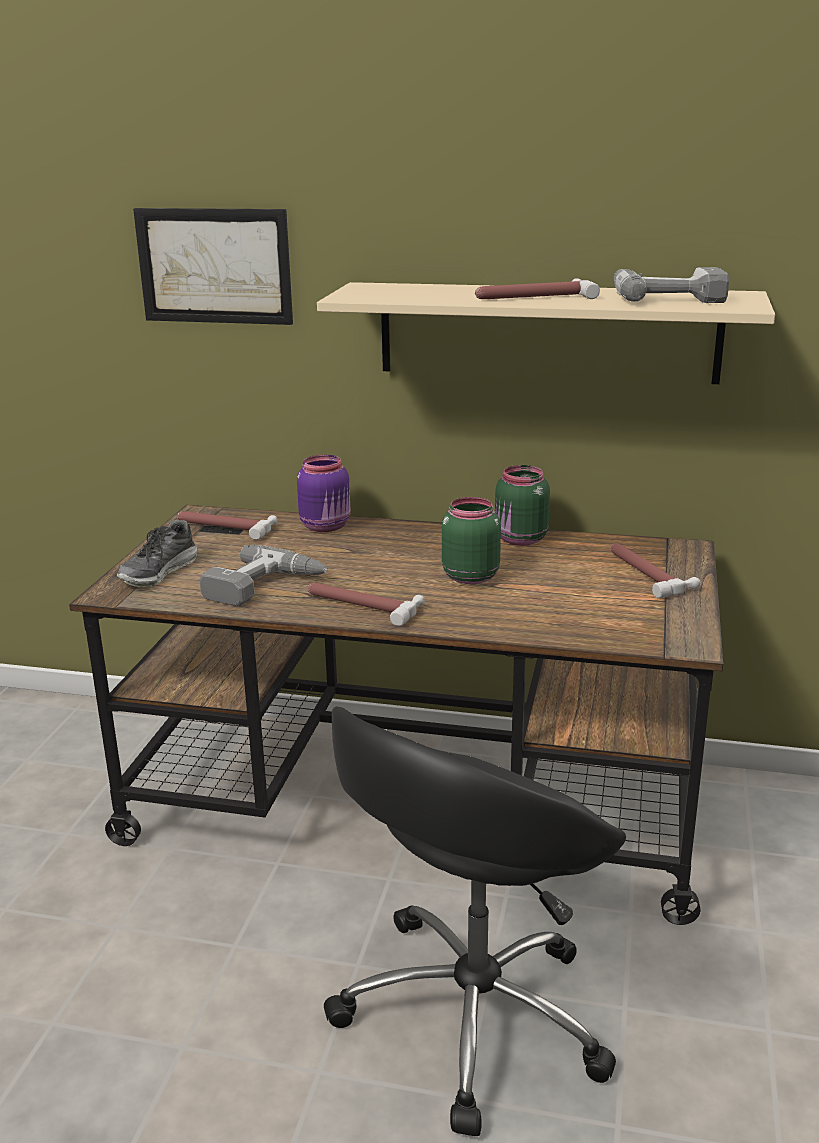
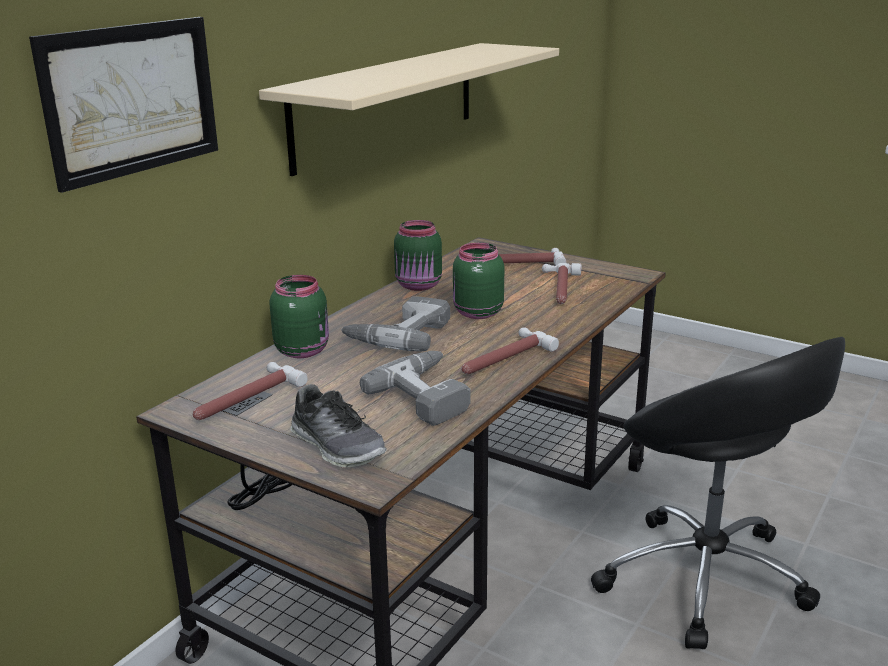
camera: 70 degrees left, 0 degrees up
(327, 526) = (303, 350): purple jar -> green jar
(532, 297) = (434, 67): hammer -> hammer (560, 289)
(665, 297) = (475, 53): power drill -> power drill (398, 334)

